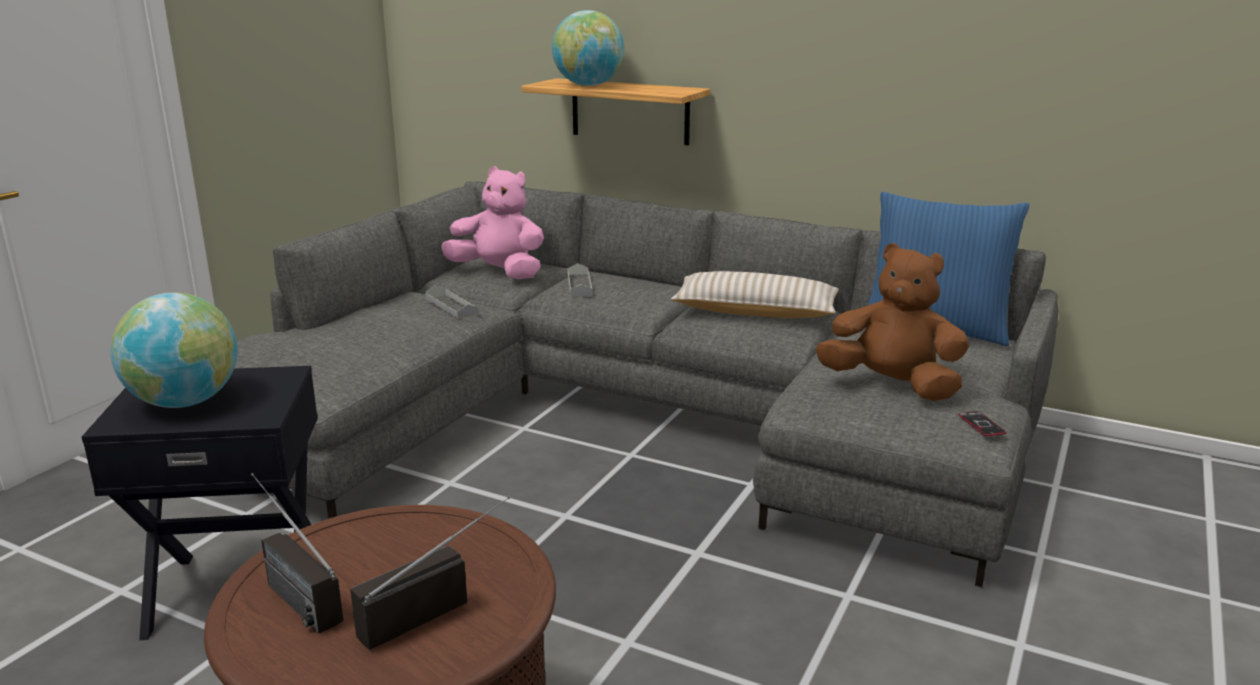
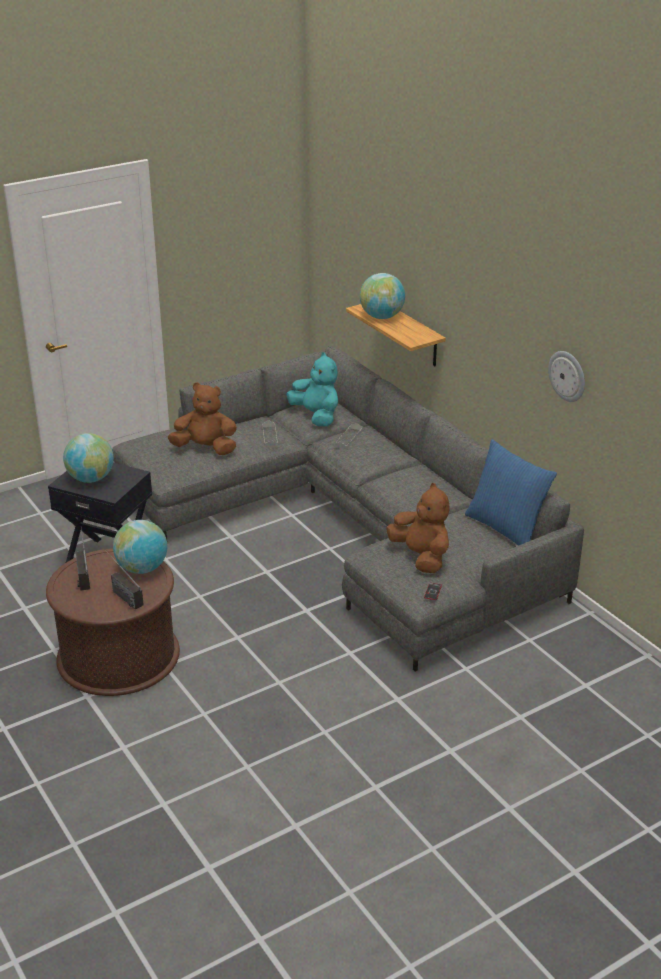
camera: 30 degrees right, 10 degrees up
(358, 338) = (206, 448): none -> brown plush toy
(437, 606) = (120, 594): radio -> radio turned 120 degrees counterclockwise
(438, 537) = (142, 568): none -> globe
(499, 273) = (316, 416): pink plush toy -> turquoise plush toy
(755, 312) = (419, 487): beige pillow -> none
(1002, 51) = (567, 376): none -> wall clock

